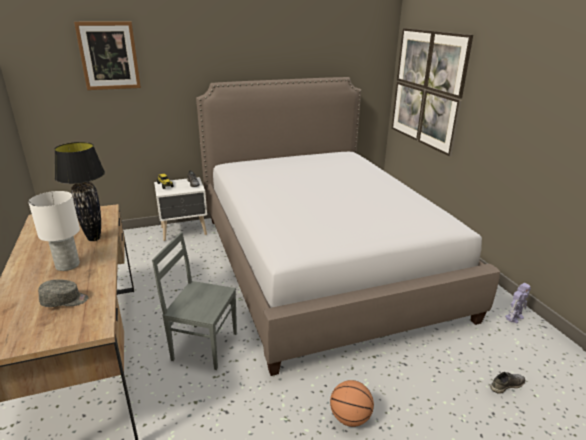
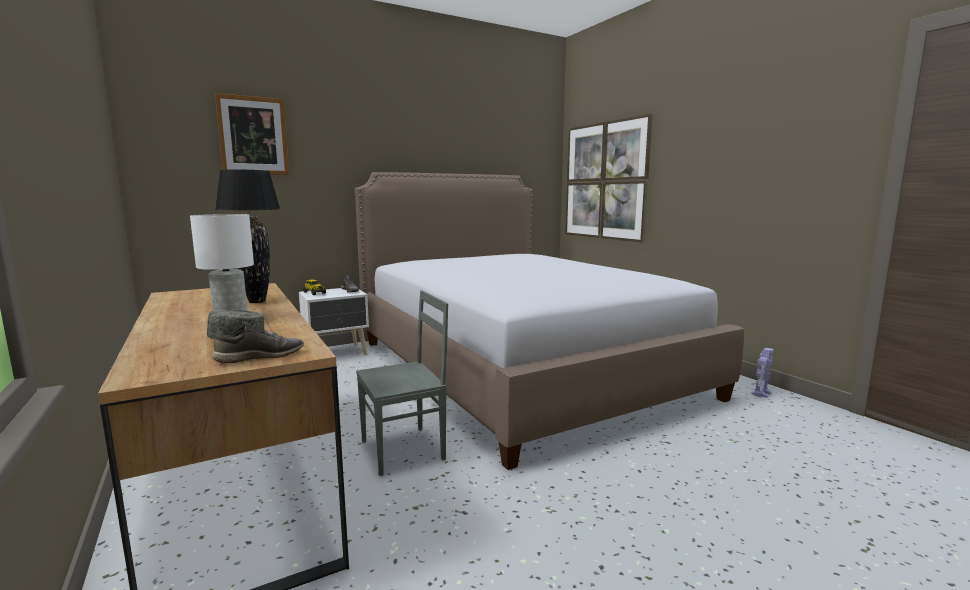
camera: 10 degrees left, 15 degrees down
(204, 345) = (404, 450): grey chair -> grey chair turned 150 degrees clockwise
(350, 418) = (632, 498): basketball -> none
(506, 385) = (793, 448): grey shoe -> grey shoe (260, 356)

